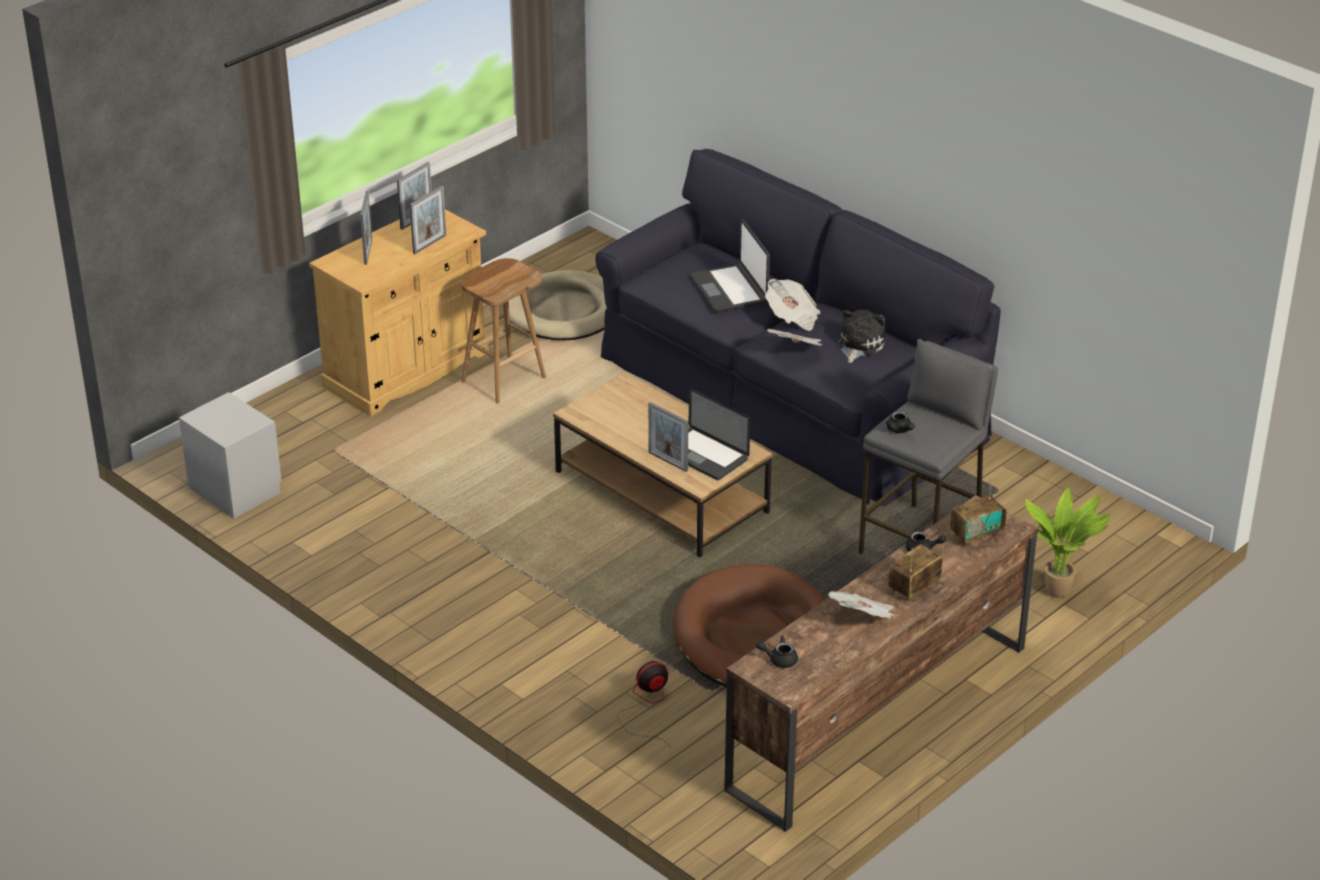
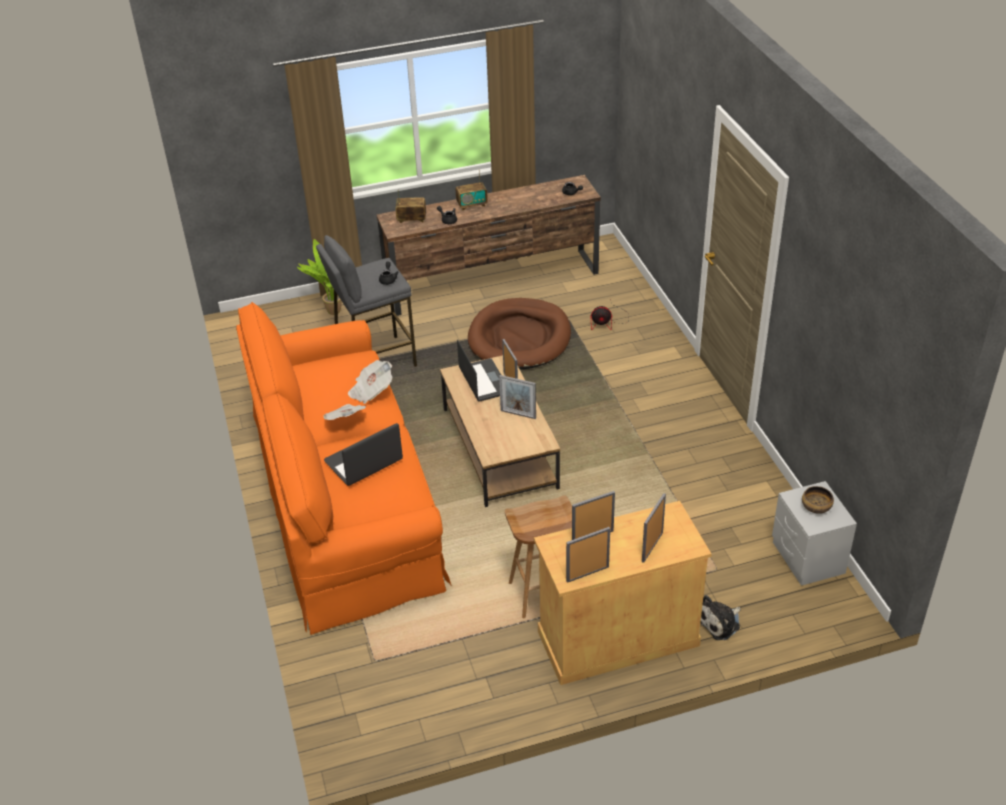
camera: 150 degrees left, 5 degrees up
(228, 419) = (815, 507): none -> bowl
(565, 312) = (441, 656): beige dog bed -> none
(630, 432) = (518, 414): none -> picture frame
(730, 289) = (364, 462): laptop -> laptop turned 135 degrees counterclockwise
(787, 394) = (345, 498): black sofa -> orange sofa
(859, 345) = (326, 382): plush toy -> plush toy (720, 623)
(863, 618) = (512, 199): newspaper -> none

